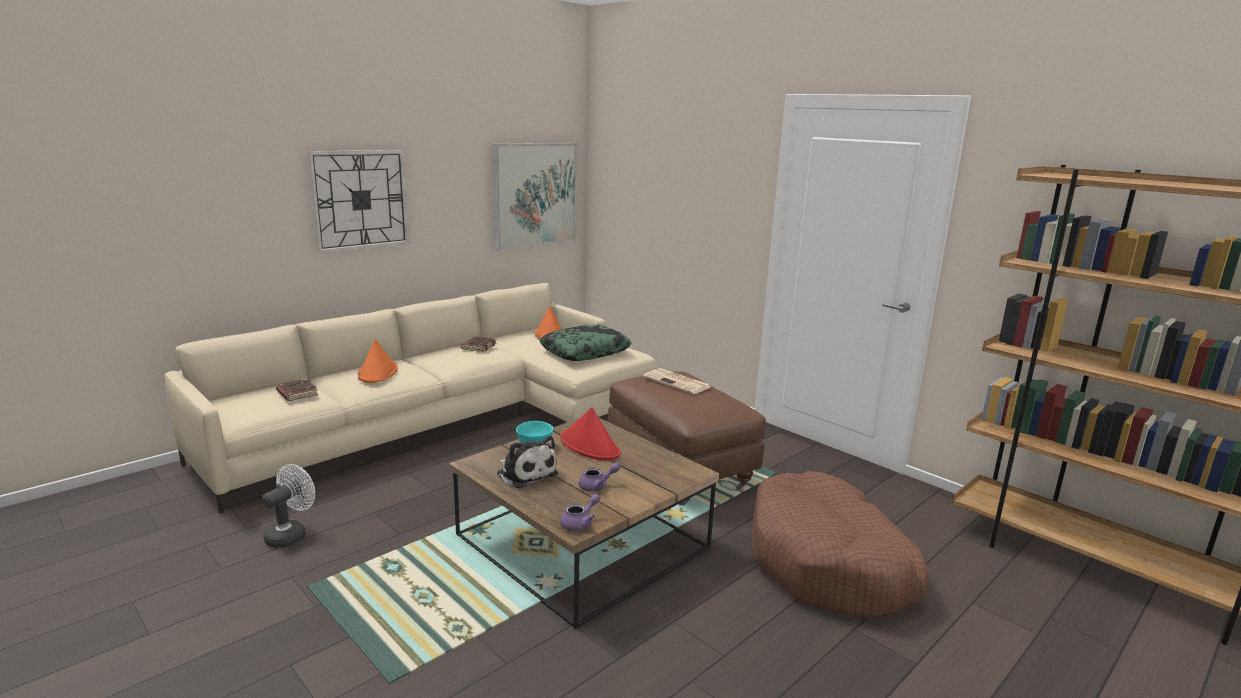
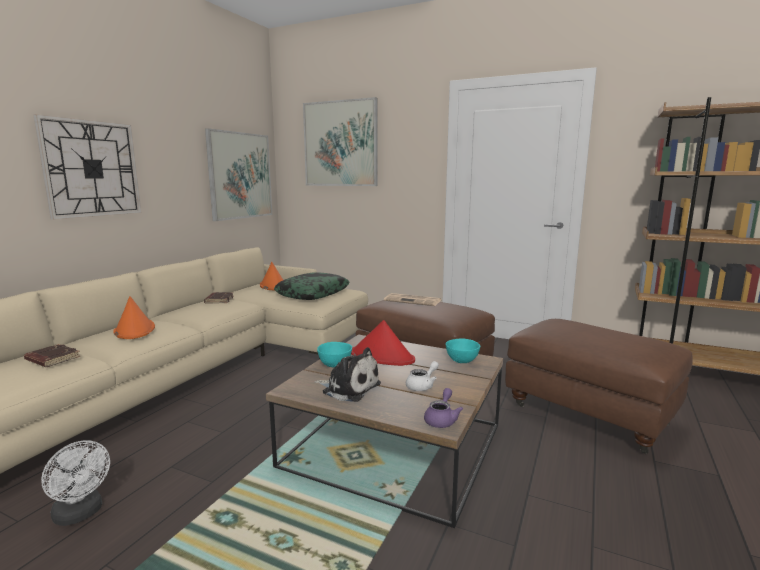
camera: 20 degrees left, 5 degrees down
(291, 534) = (81, 514): white fan -> white fan turned 120 degrees clockwise
(597, 486) = (422, 386): purple teapot -> white teapot
(657, 161) = (340, 144): none -> picture
(668, 468) = (462, 361): none -> turquoise bowl
(829, 564) = (587, 416): brown dog bed -> brown ottoman

